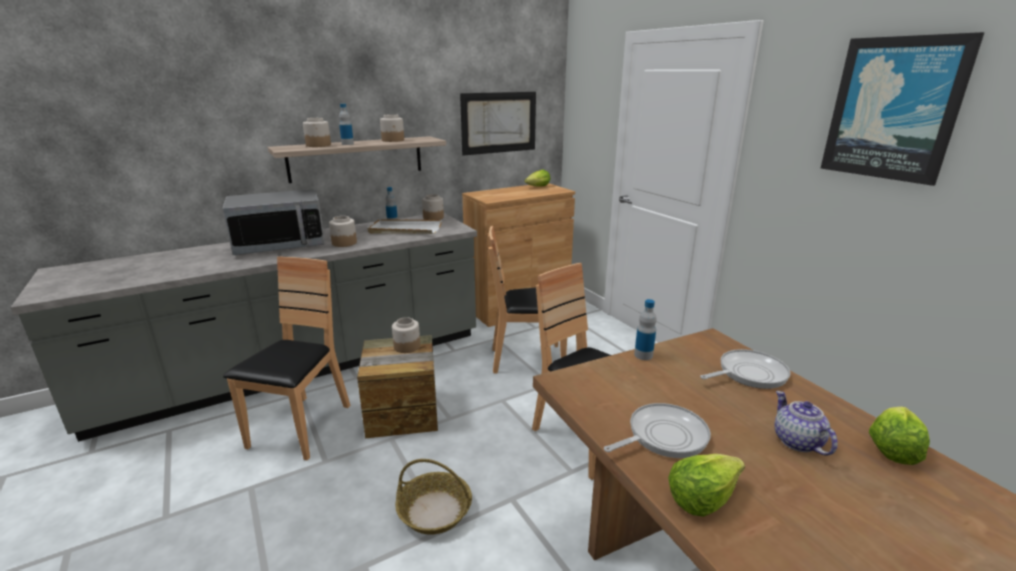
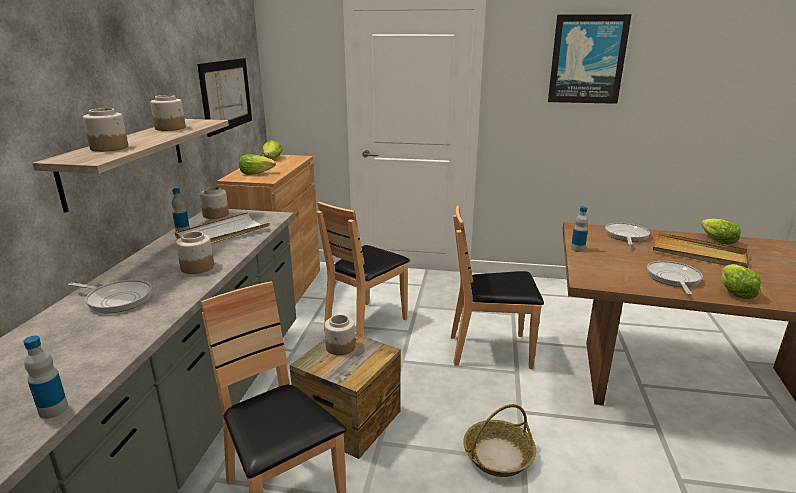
camera: 50 degrees left, 0 degrees up
(280, 245) = (117, 299): microwave -> frying pan
(347, 144) = (139, 140): bottle -> bottle (53, 410)
(497, 194) = (256, 173): none -> lettuce
(796, 441) = (698, 254): teapot -> beige tray

